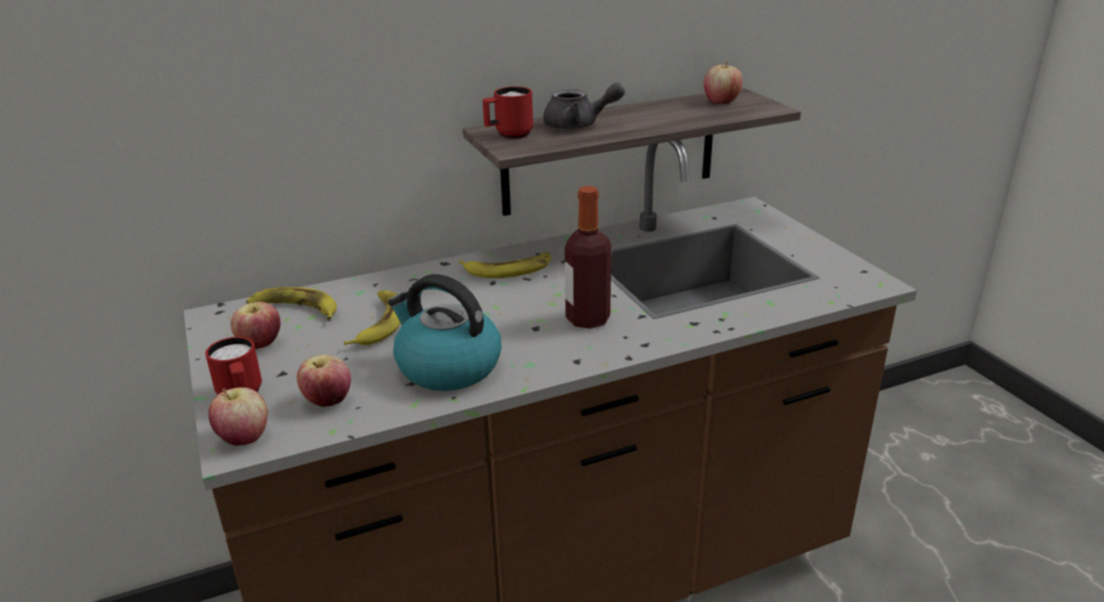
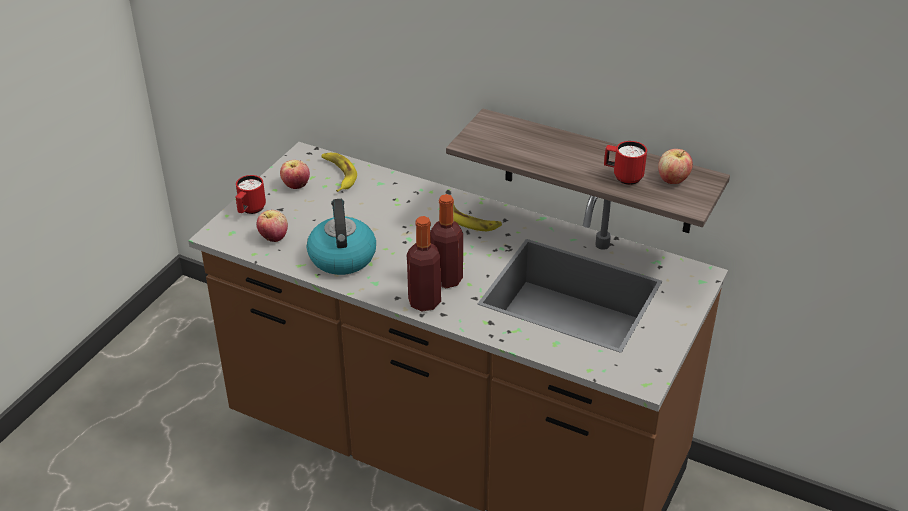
camera: 50 degrees right, 10 degrees up
(244, 437) = (223, 232): apple -> none
(378, 323) = (356, 209): banana -> none
(508, 135) = (489, 130): red mug -> red mug (623, 177)
(578, 125) = (541, 146): grey teapot -> none
(609, 347) = (424, 302): none -> bottle

